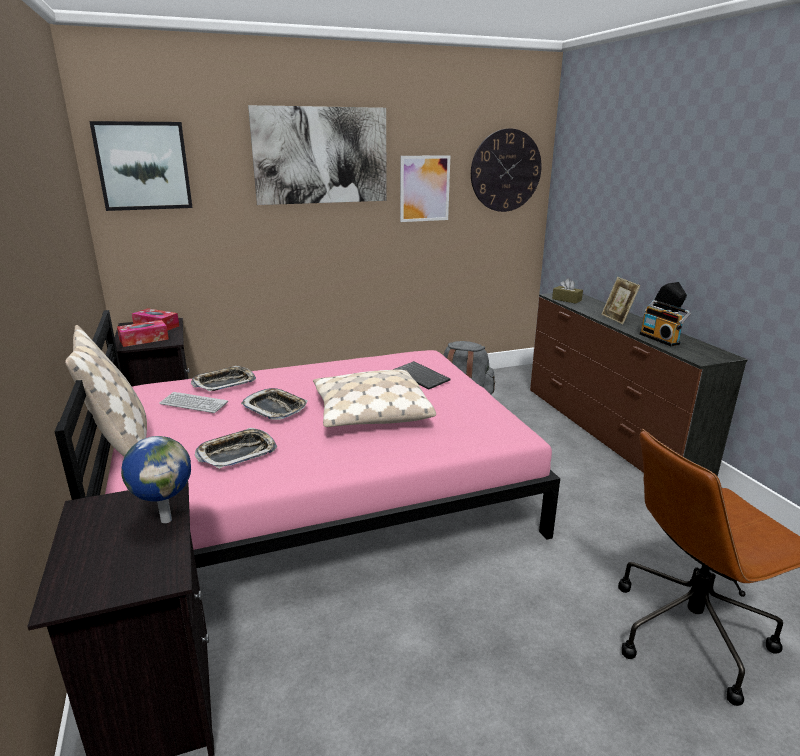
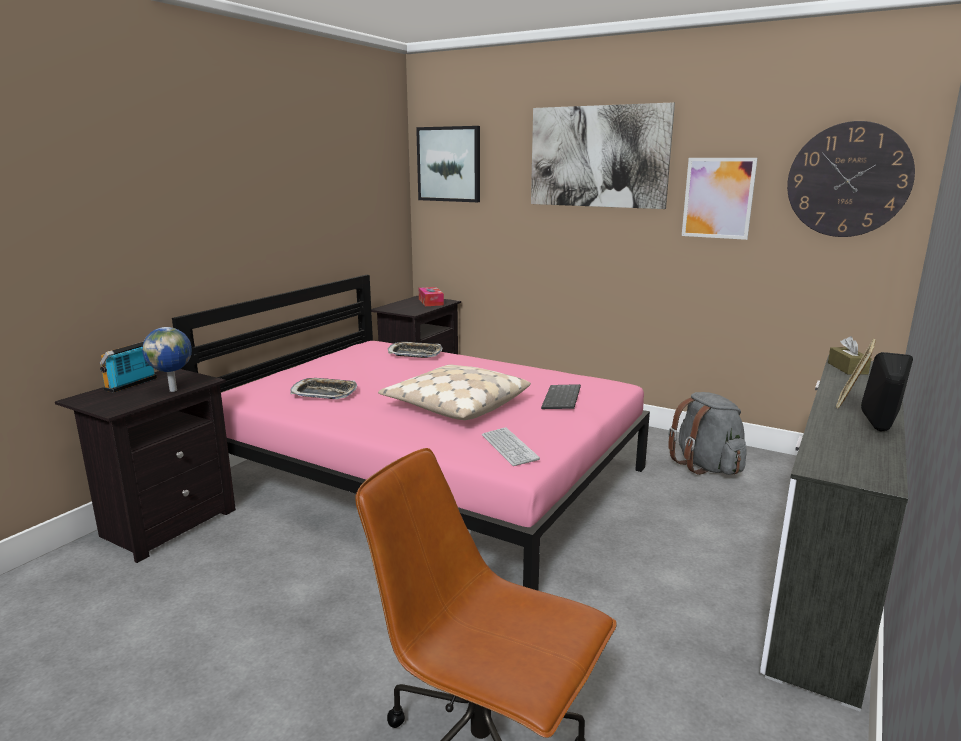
camera: 50 degrees right, 5 degrees down
(120, 441) = (295, 365): beige pillow -> none
(144, 340) = (402, 307): tissue box -> none
(194, 403) = (370, 359): keyboard -> keyboard (509, 448)
(275, 408) = (404, 378): tray -> none
(608, 431) = (824, 577): brown dresser -> white dresser
(660, 339) = (838, 435): radio -> radio (133, 384)

